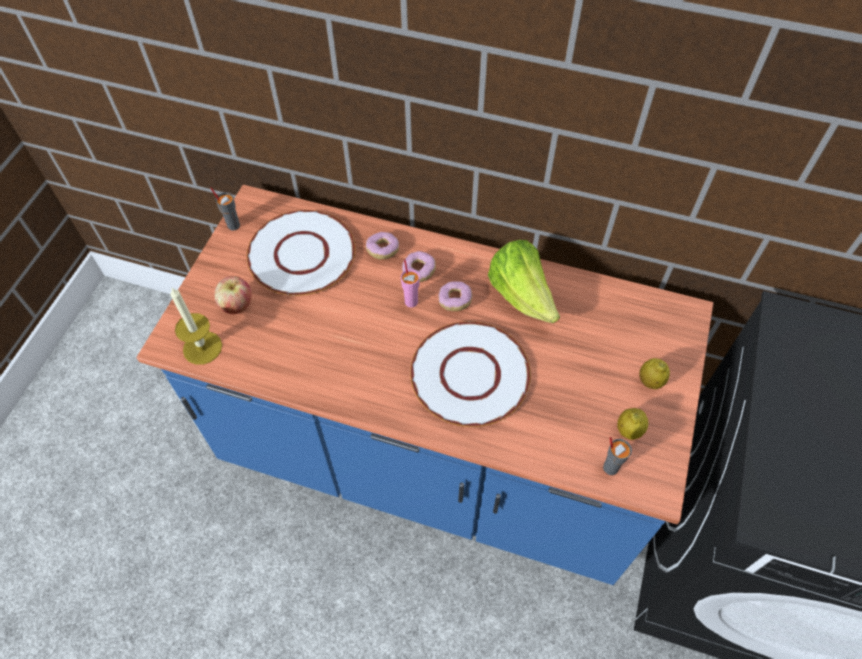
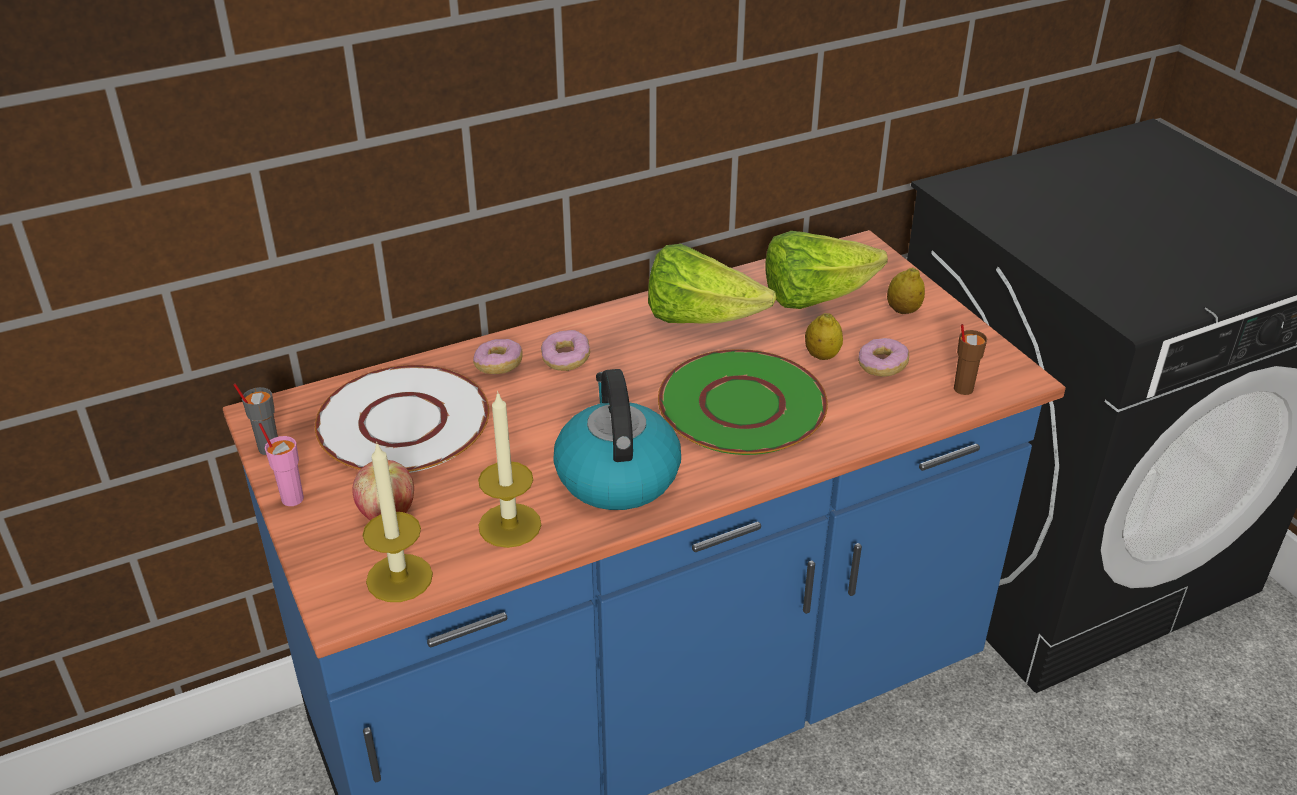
camera: 45 degrees left, 20 degrees down
(276, 357) = (509, 525): none -> candle
(356, 367) = (616, 475): none -> kettle
(411, 301) = (594, 387): pink cup -> pink cup (292, 498)
(455, 300) = (640, 360): donut -> donut (882, 366)
(470, 375) = (742, 406): white plate -> green plate
(607, 330) = (815, 297): none -> lettuce
(610, 467) = (962, 388): grey cup -> brown cup
(629, 430) = (938, 354): lemon -> lemon (822, 356)

